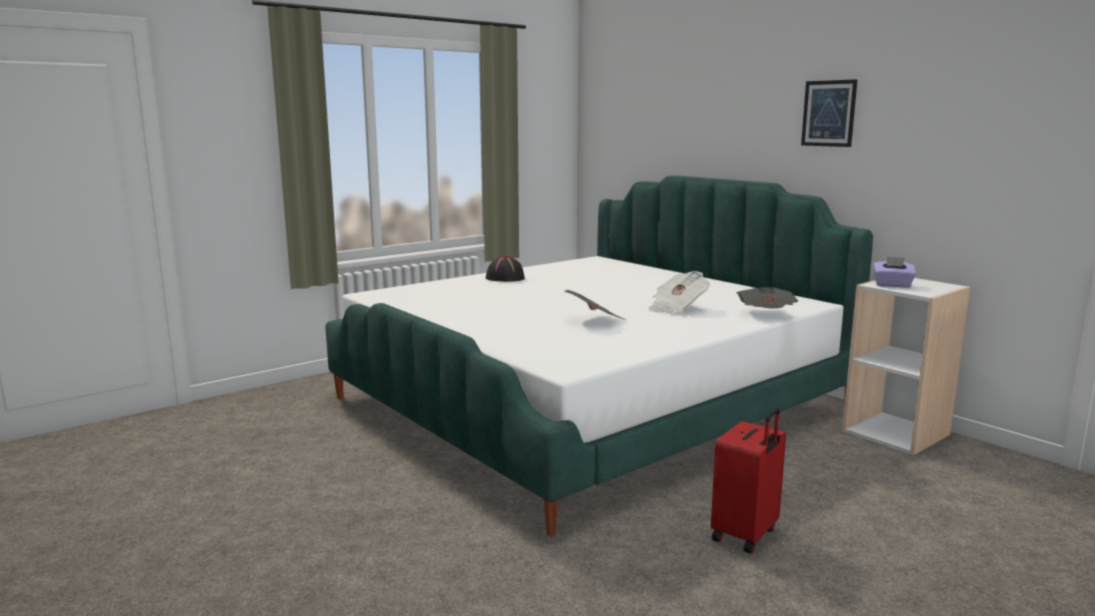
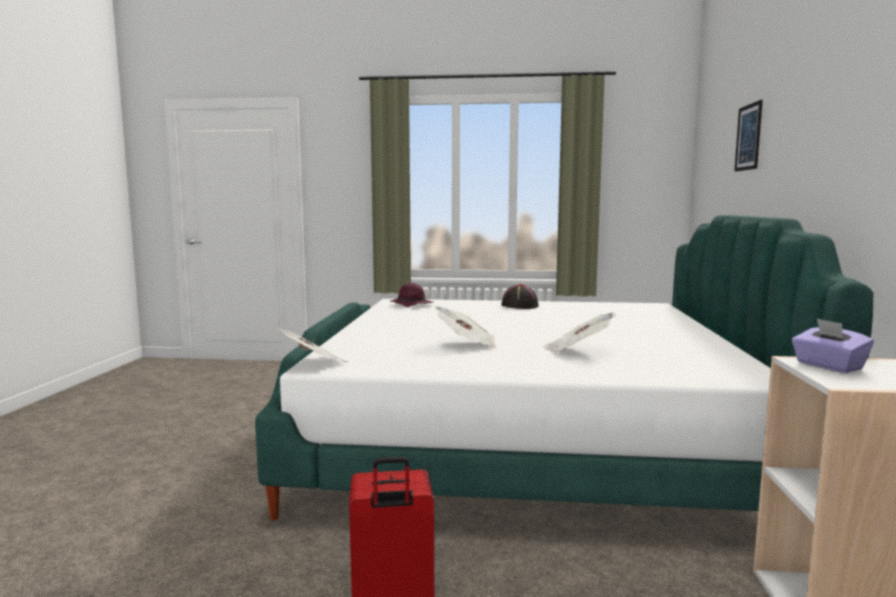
camera: 45 degrees right, 5 degrees down
(406, 296) = (411, 305): none -> purple hat
(766, 314) = (654, 375): newspaper -> newspaper (310, 364)
(828, 113) = (853, 117): picture -> picture (748, 137)

